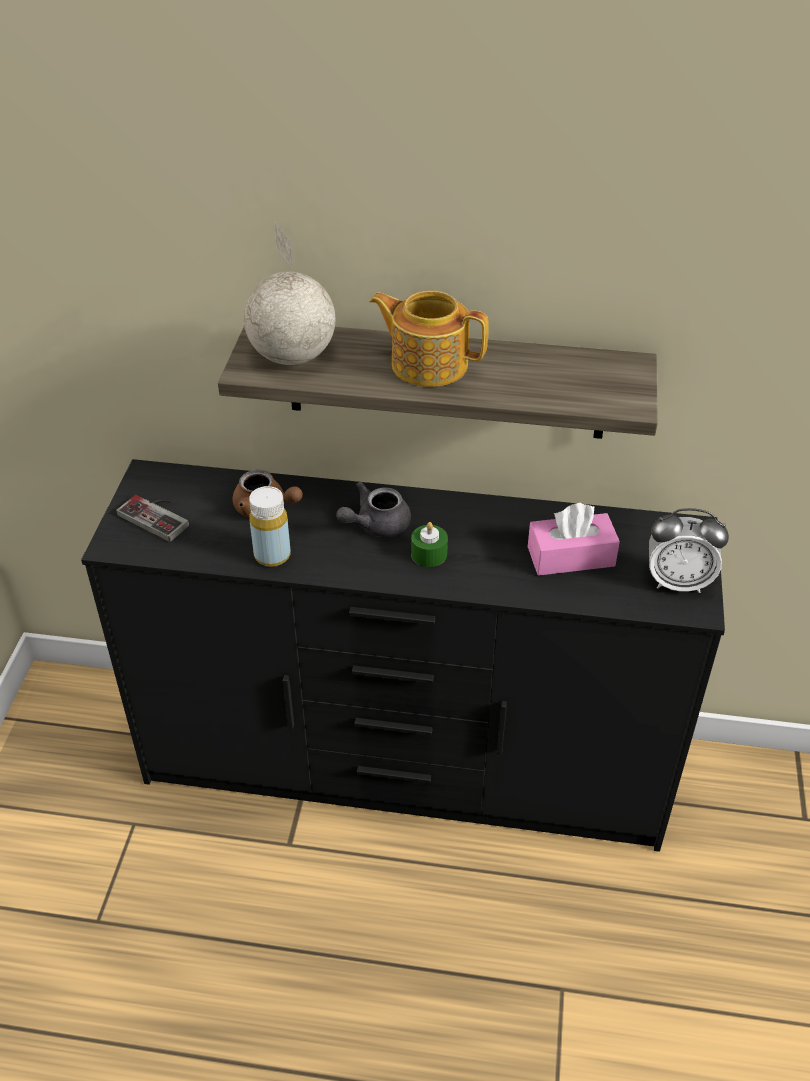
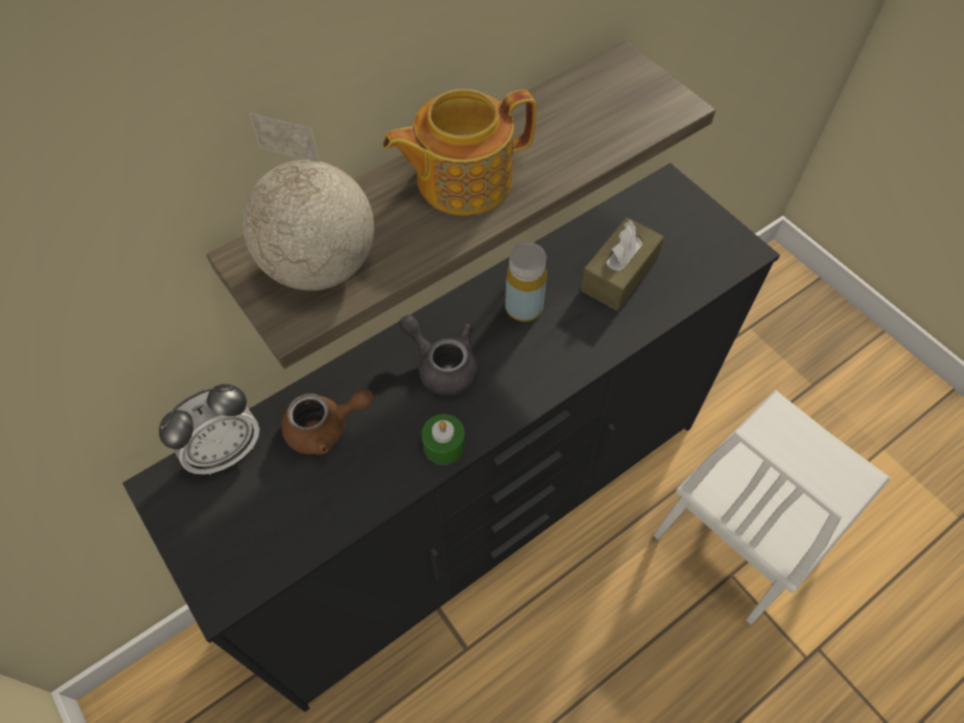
camera: 45 degrees left, 15 degrees up
(159, 515) = (230, 522): game controller -> none
(272, 555) = (391, 471): yellow bottle -> yellow bottle (524, 307)
(376, 525) = (442, 366): grey teapot -> grey teapot turned 120 degrees clockwise
(429, 554) = (517, 359): green candle -> green candle (444, 445)
(571, 556) = (619, 274): pink tissue box -> brown tissue box
(619, 968) = (745, 529): none -> white chair
(678, 582) = (710, 238): alarm clock -> alarm clock (225, 451)

